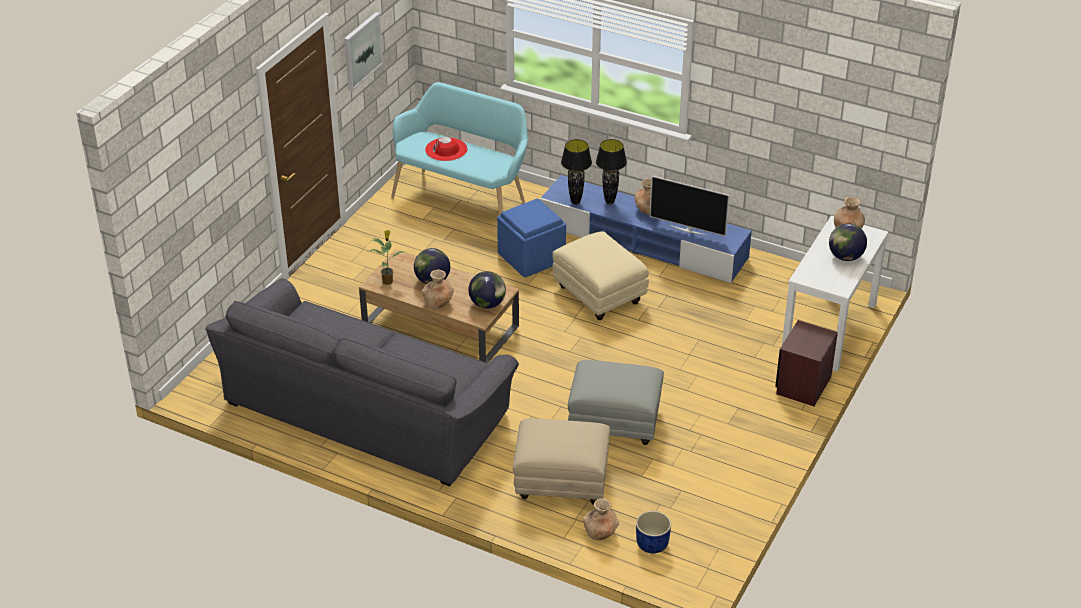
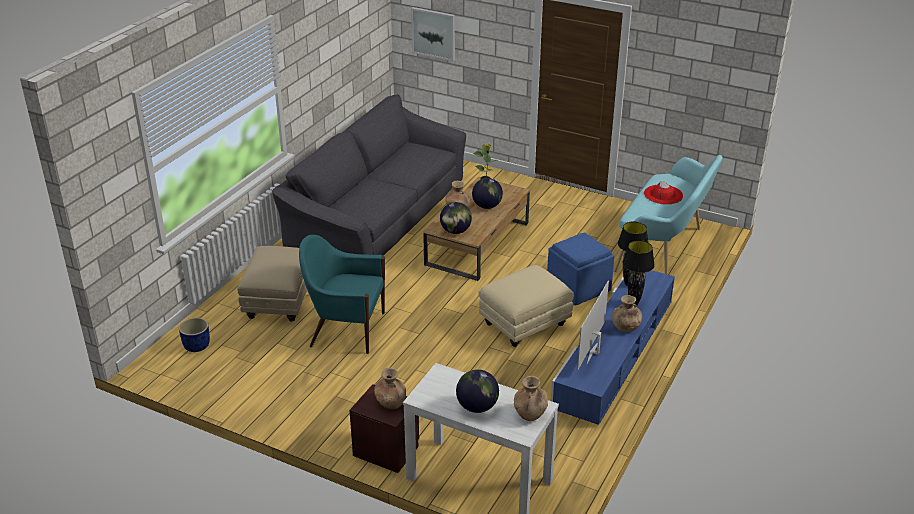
camera: 90 degrees right, 5 degrees down
(362, 51) = (670, 72): picture -> picture (433, 33)
(600, 532) = (217, 320): brown vase -> brown vase (391, 403)
(613, 423) = (345, 329): grey ottoman -> turquoise armchair

